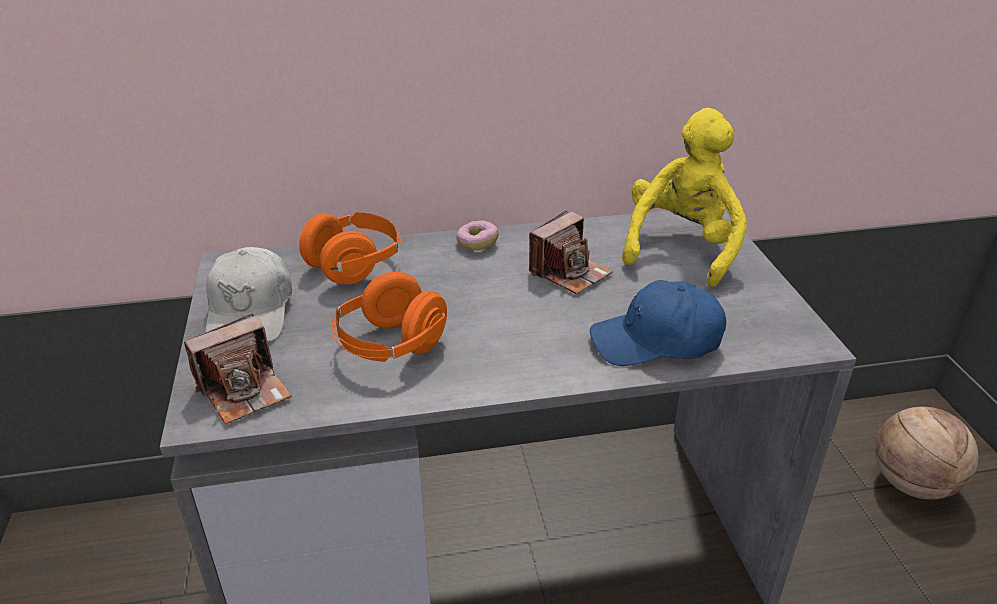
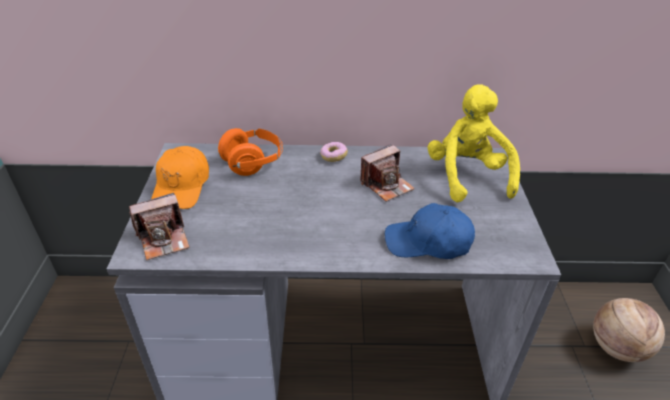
camera: 10 degrees right, 5 degrees up
(251, 311) = (182, 186): white cap -> orange cap
(390, 346) = (258, 222): orange headphones -> none
(681, 247) = (467, 176): yellow plush toy -> yellow plush toy turned 45 degrees counterclockwise

